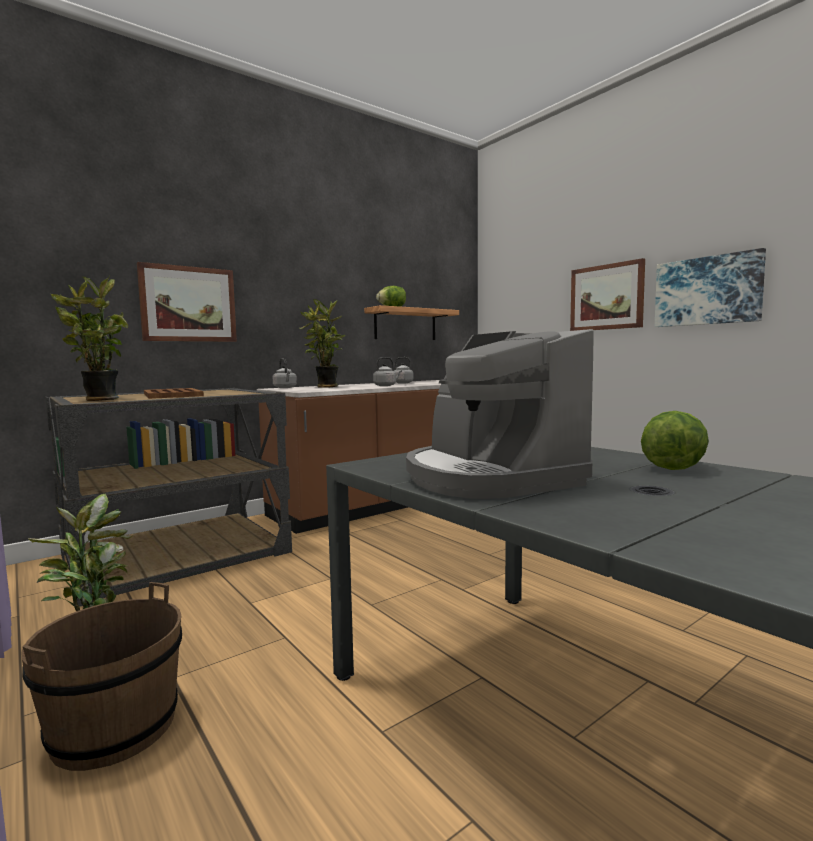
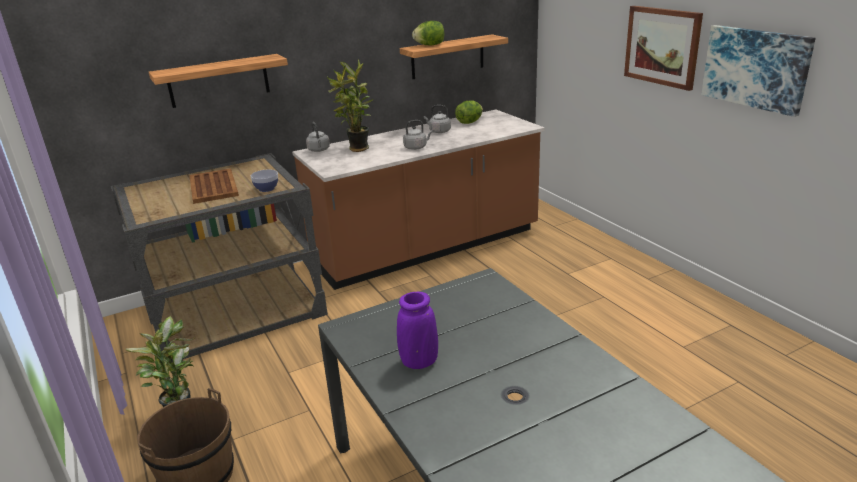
camera: 10 degrees right, 20 degrees up
(98, 400) = (153, 206): potted plant -> none
(188, 304) = (218, 81): picture -> shelf
(236, 393) = (266, 189): none -> bowl
(488, 477) = (419, 362): coffee machine -> purple vase
(673, 468) = (562, 356): lettuce -> lettuce (469, 122)

